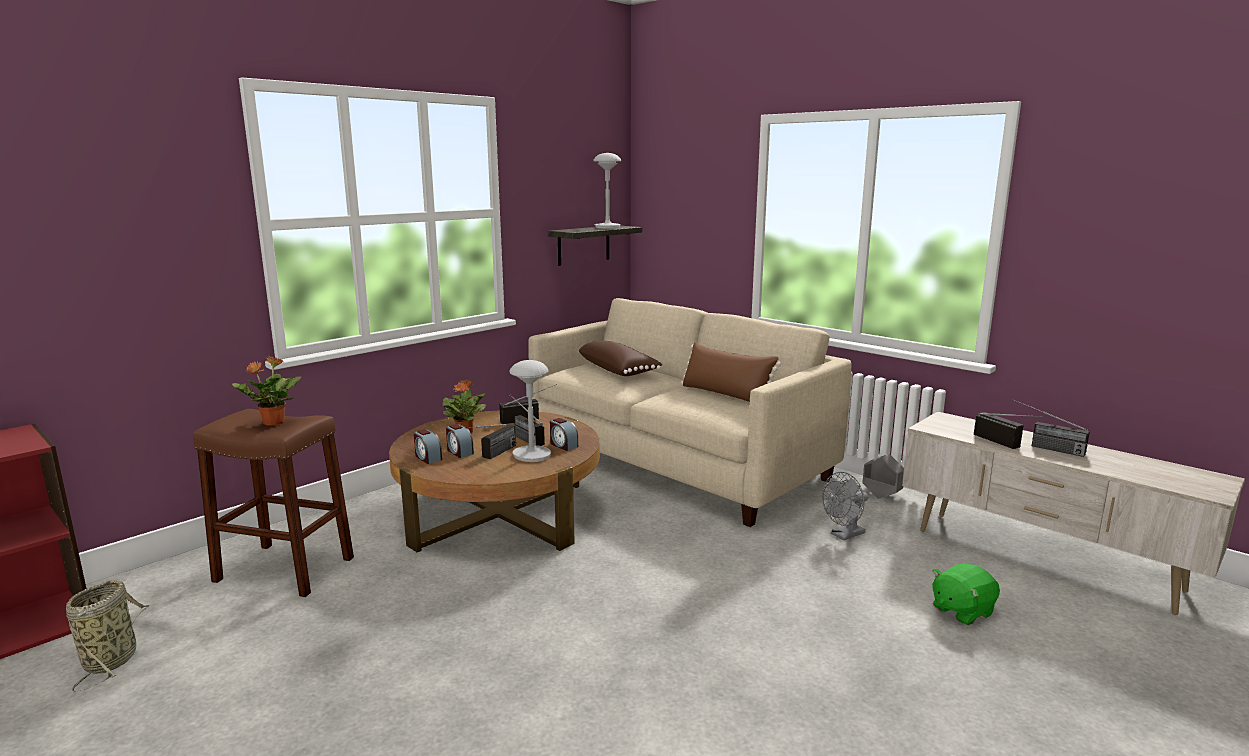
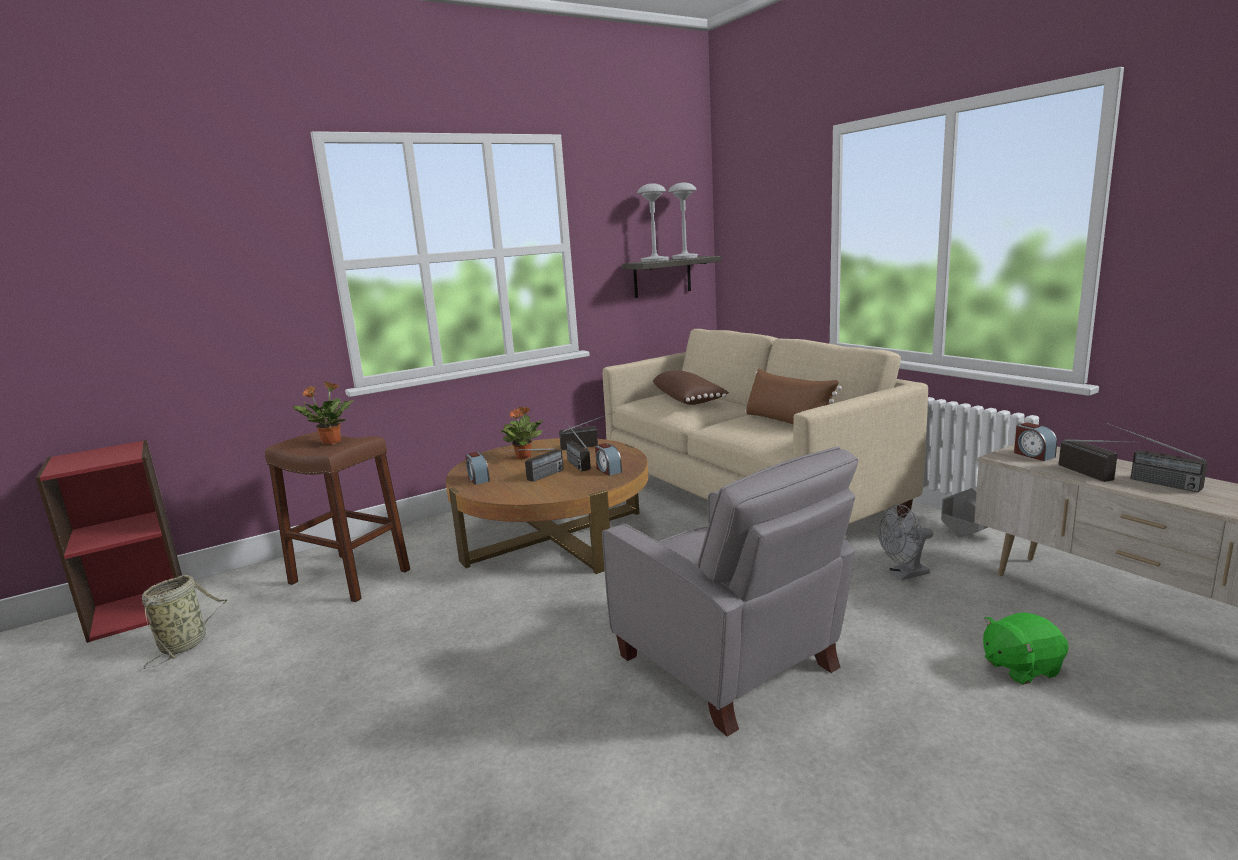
camera: 15 degrees right, 0 degrees up
(459, 452) = (509, 474): alarm clock -> alarm clock (1033, 455)
(532, 455) = (573, 479): grey table lamp -> grey table lamp (655, 261)
(723, 630) = (731, 665): none -> grey armchair

